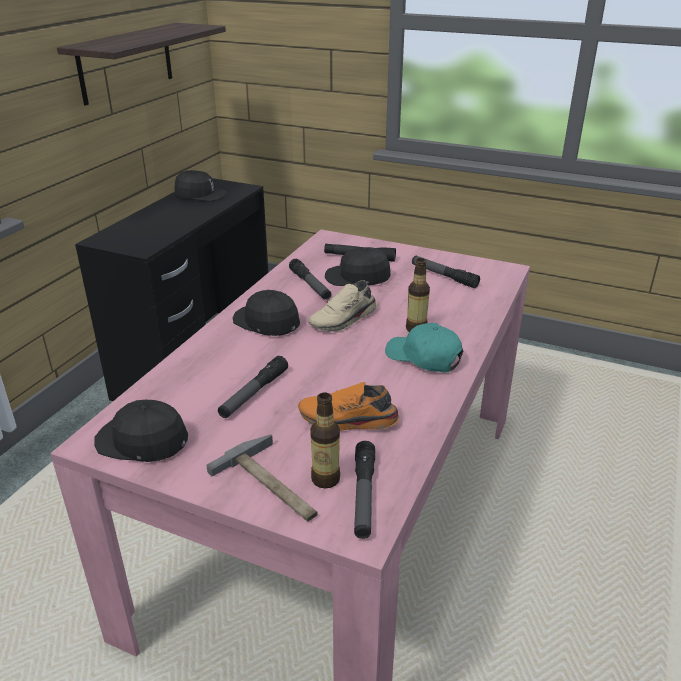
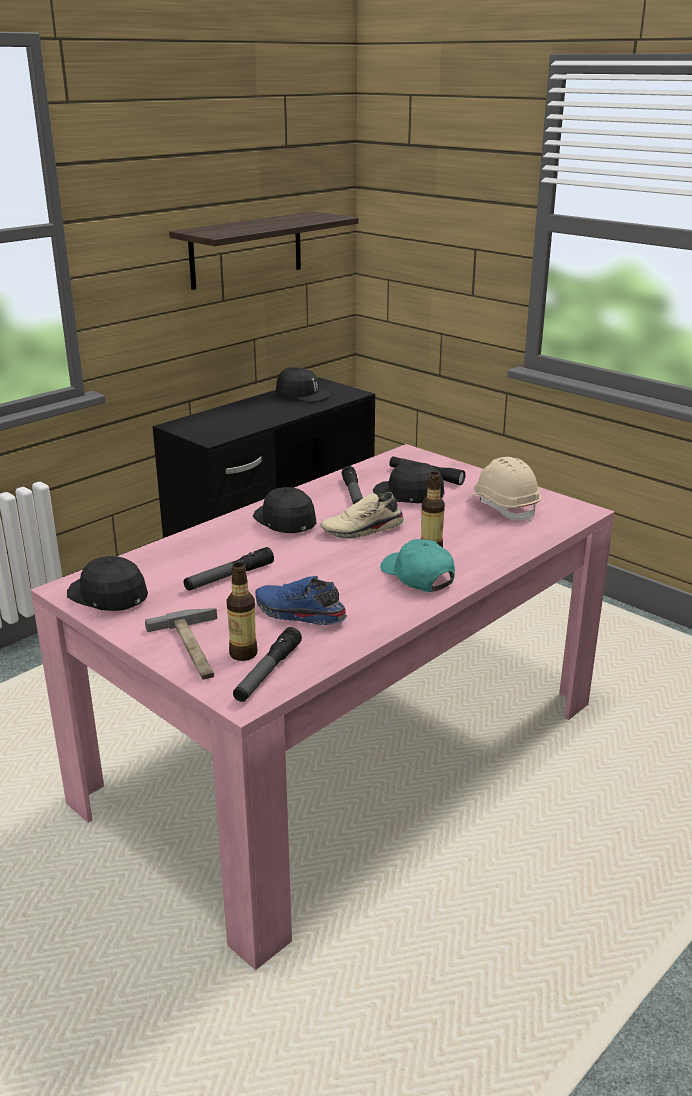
camera: 20 degrees right, 5 degrees down
(347, 421) = (298, 614): orange shoe -> blue shoe
(443, 276) = (503, 507): flashlight -> beige hard hat

